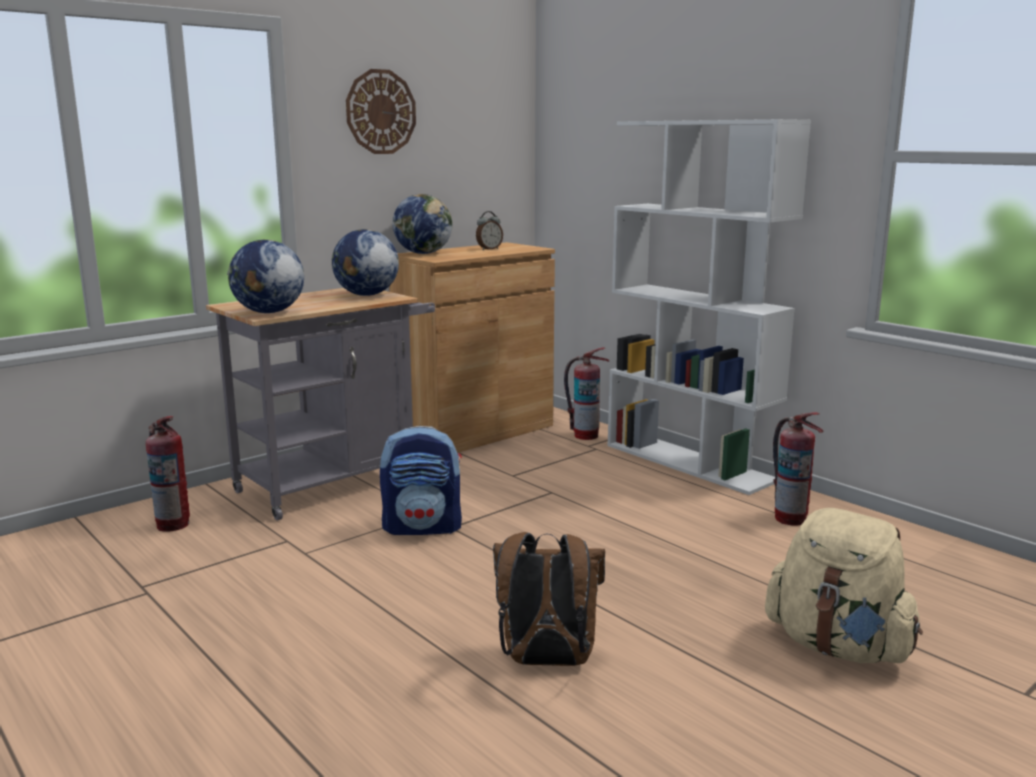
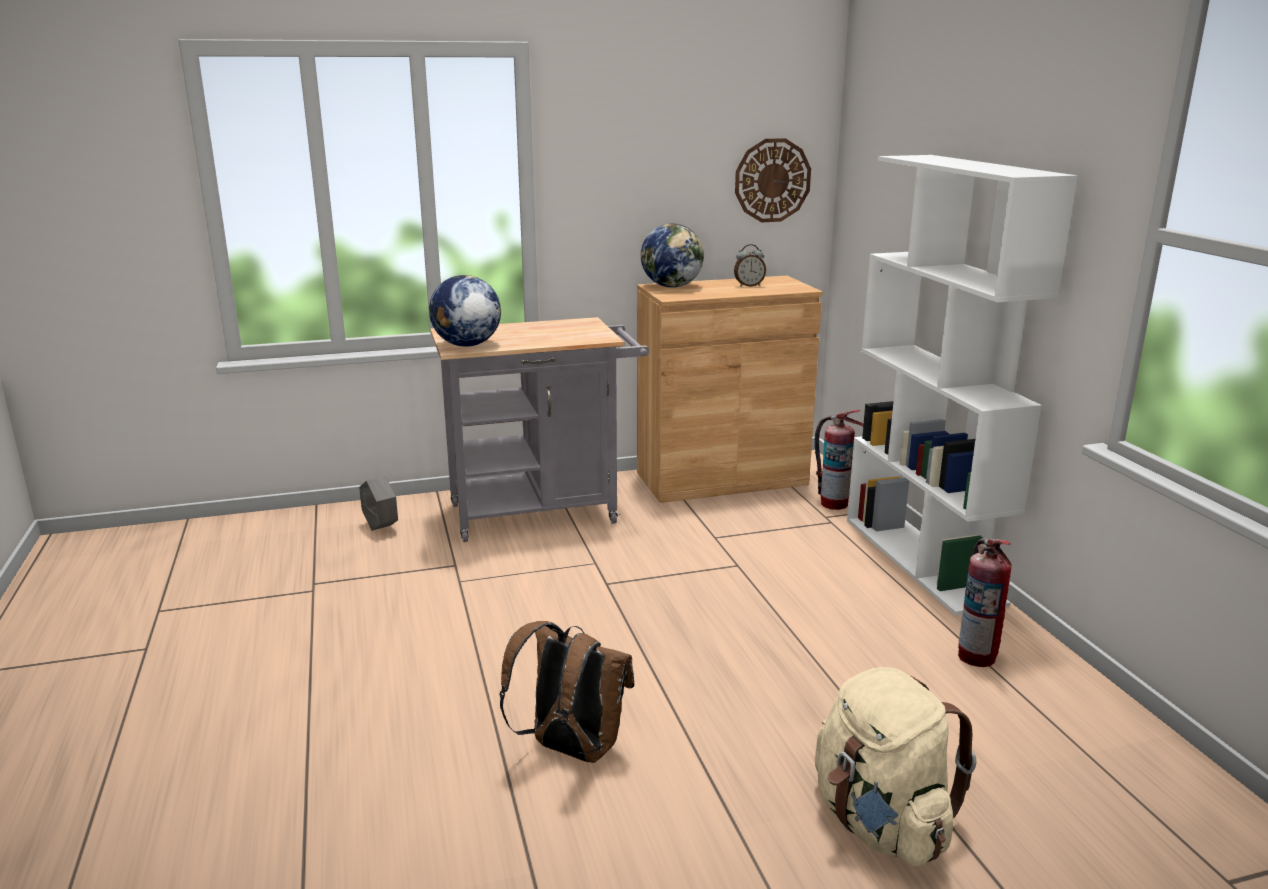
camera: 25 degrees right, 5 degrees up
(173, 524) = (381, 528): fire extinguisher -> grey planter
(366, 295) = (581, 331): globe -> none
(380, 112) = (638, 134): wall clock -> wall clock (772, 180)
(423, 527) = (581, 578): backpack -> none

